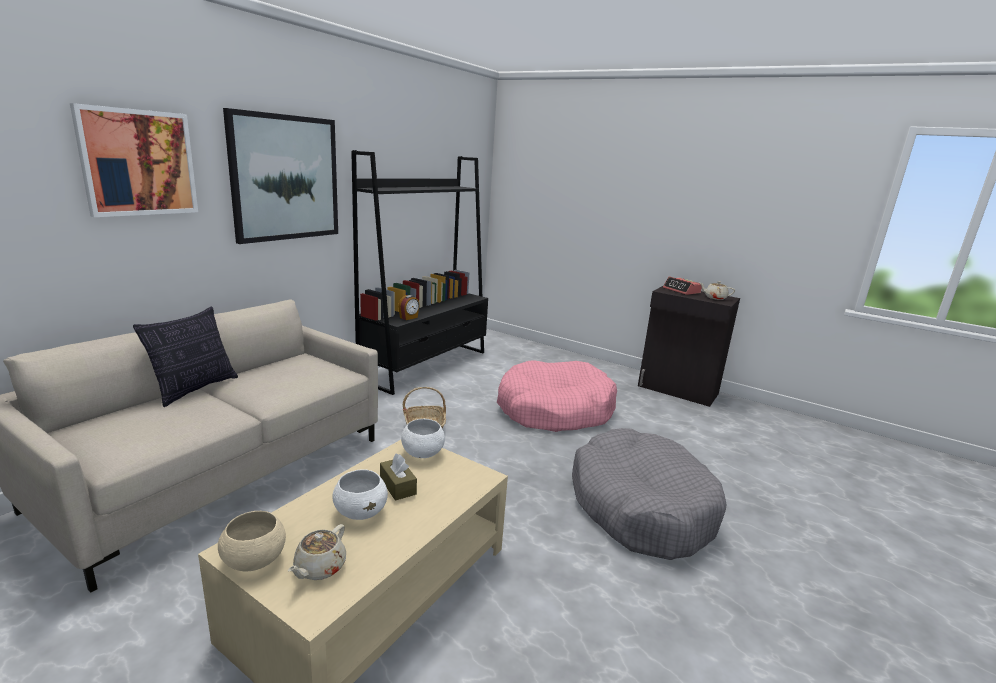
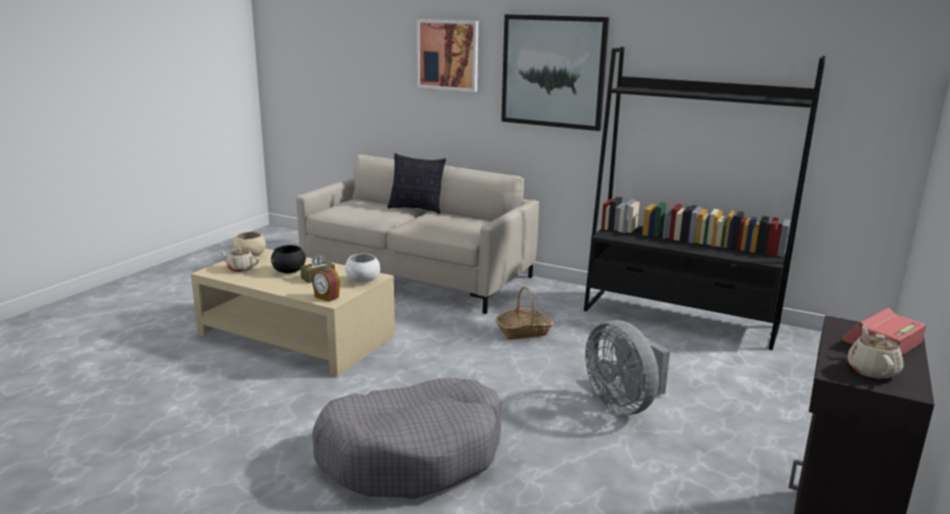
camera: 85 degrees right, 0 degrees up
(361, 512) = (289, 271): white bowl -> black bowl
(409, 318) = (627, 238): alarm clock -> alarm clock (326, 297)
(554, 410) = (623, 404): pink dog bed -> grey fan

